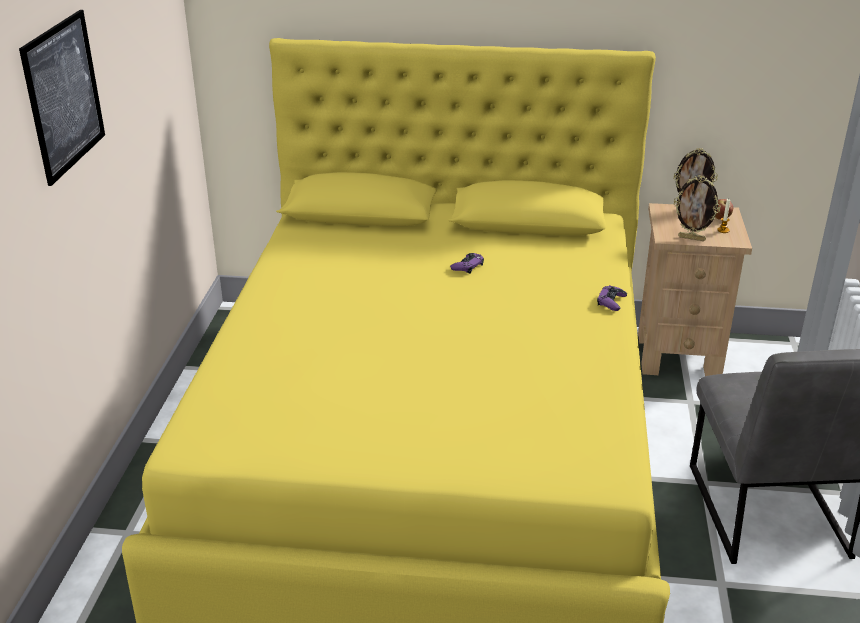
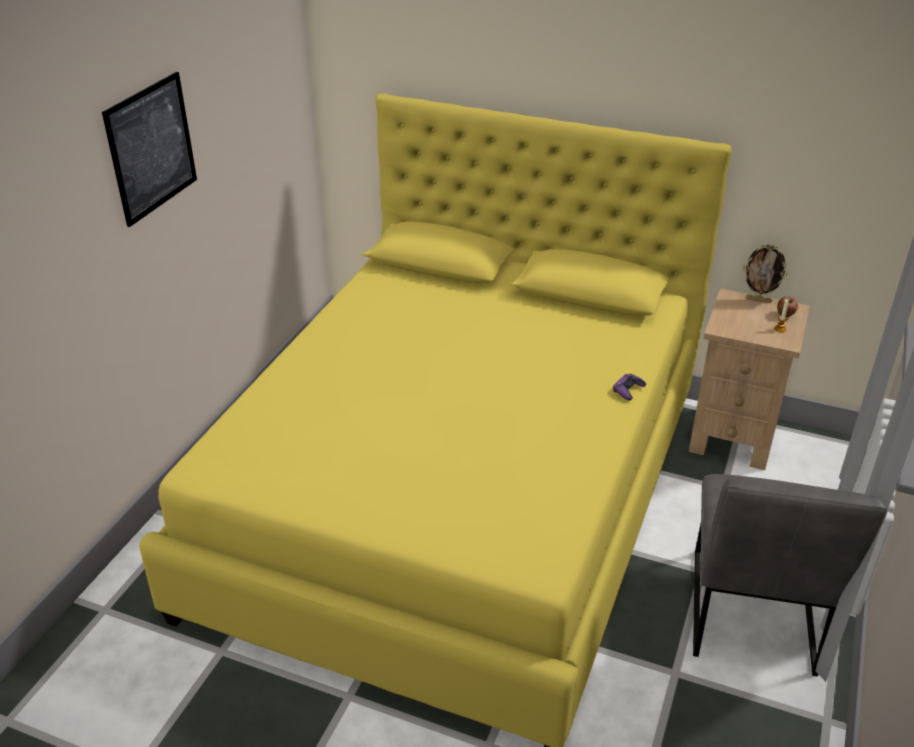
camera: 15 degrees right, 5 degrees up
(467, 266) = (511, 332): purple game controller -> none
(692, 238) = (743, 333): picture frame -> none

